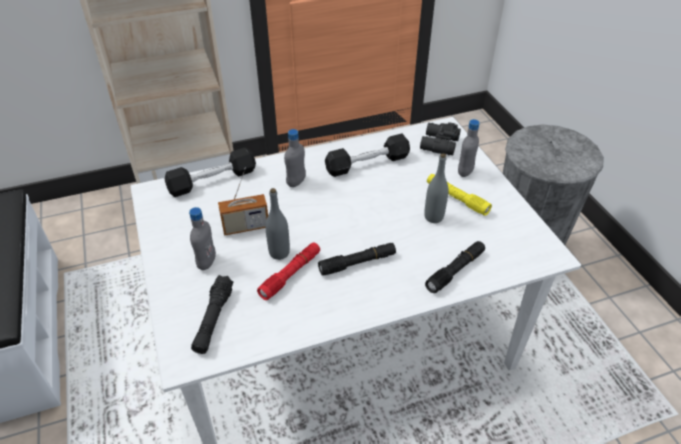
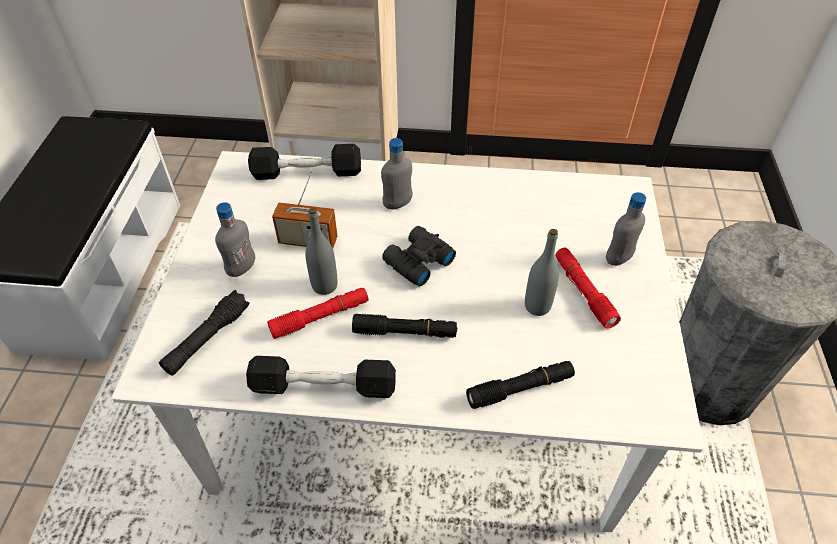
camera: 25 degrees right, 5 degrees up
(367, 163) = (497, 207): black dumbbell -> black dumbbell (324, 387)
(438, 144) = (605, 210): black binoculars -> black binoculars (417, 262)
(456, 198) = (583, 291): yellow flashlight -> red flashlight

